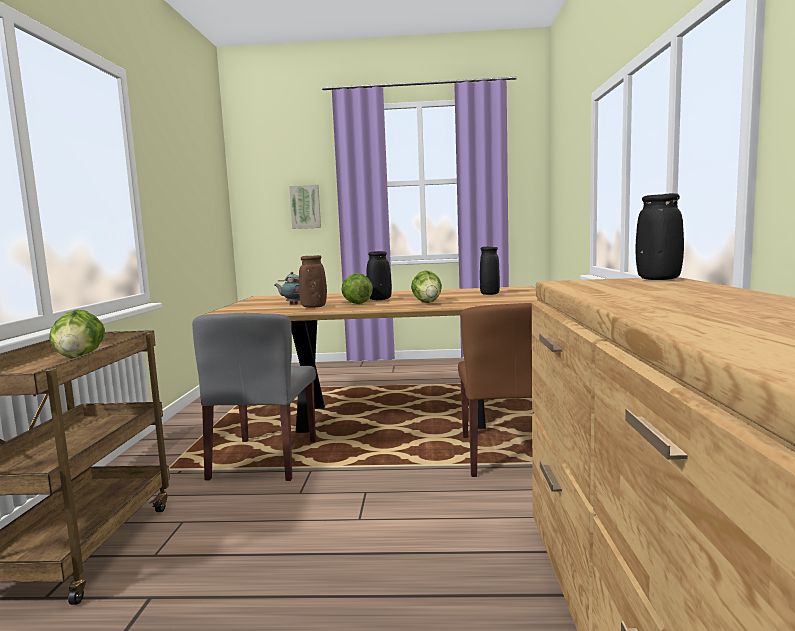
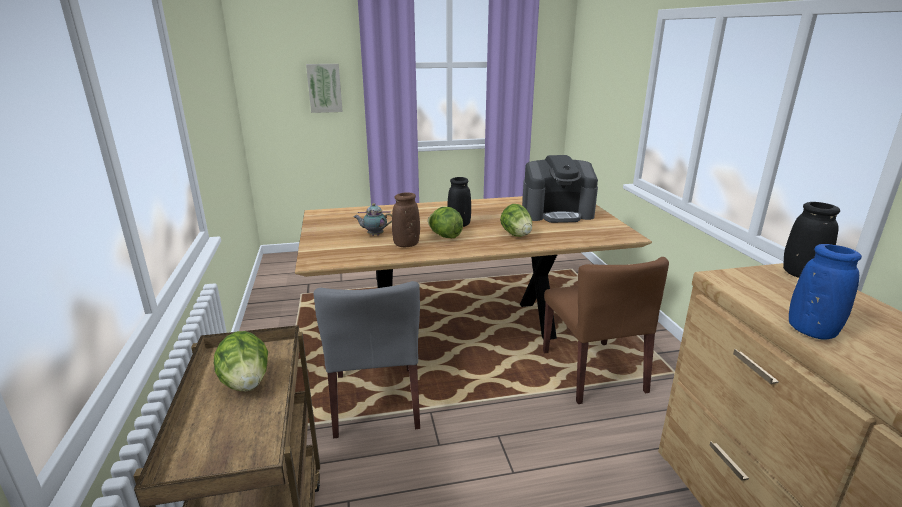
camera: 15 degrees left, 15 degrees up
(489, 294) = (557, 213): black vase -> coffee machine
(600, 294) = (811, 331): none -> blue vase

